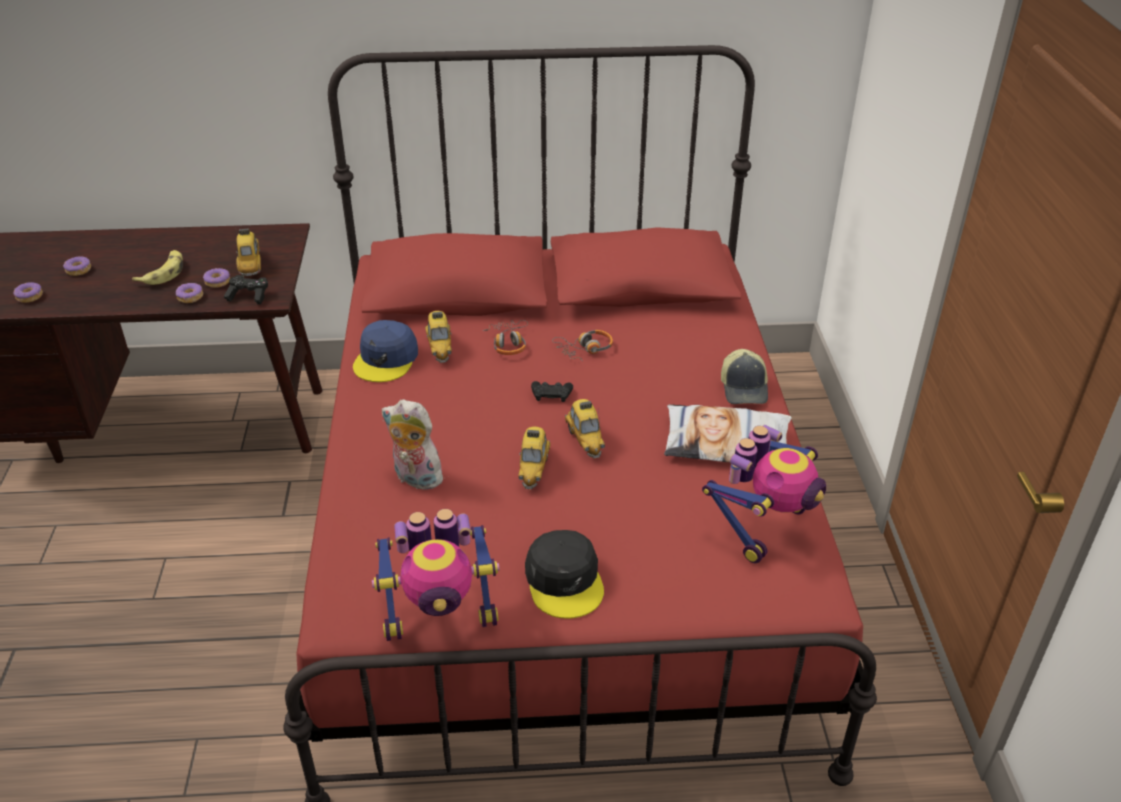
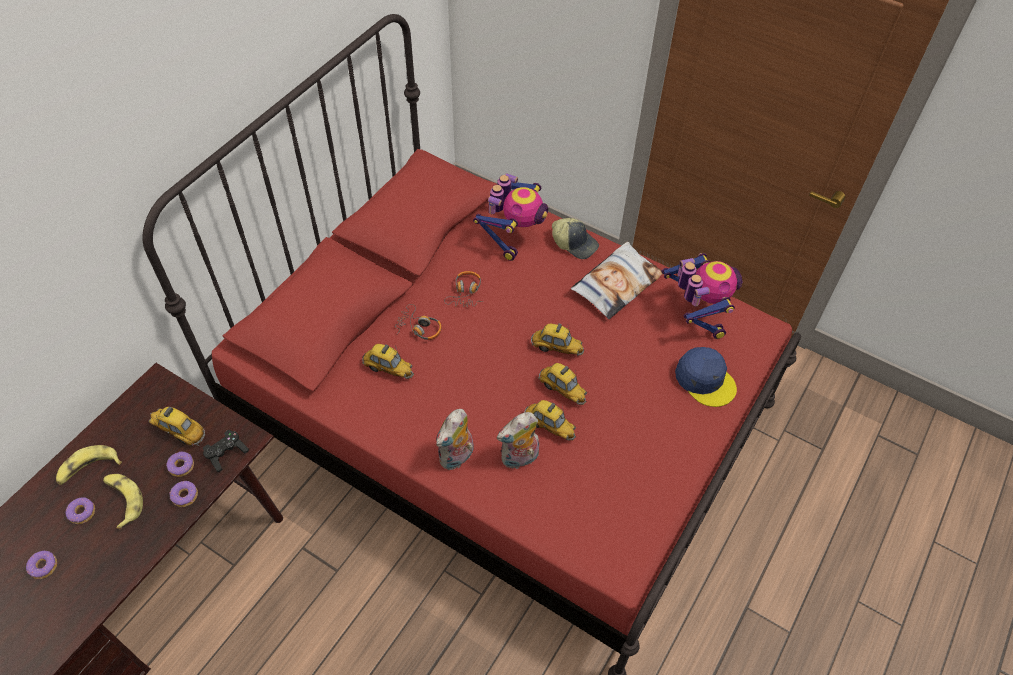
camera: 55 degrees left, 15 degrees up
(29, 297) = (49, 625): donut -> donut (82, 513)
(180, 245) = (89, 469): none -> banana
(378, 437) = (457, 457): none -> plush toy
(386, 359) = (371, 407): blue cap -> blue cap (705, 380)
(441, 616) = (660, 512): toy robot -> toy robot (514, 236)
(476, 481) = (549, 426): none -> toy car
(551, 394) = (497, 338): black game controller -> none
(564, 580) = (671, 432): black cap -> none

